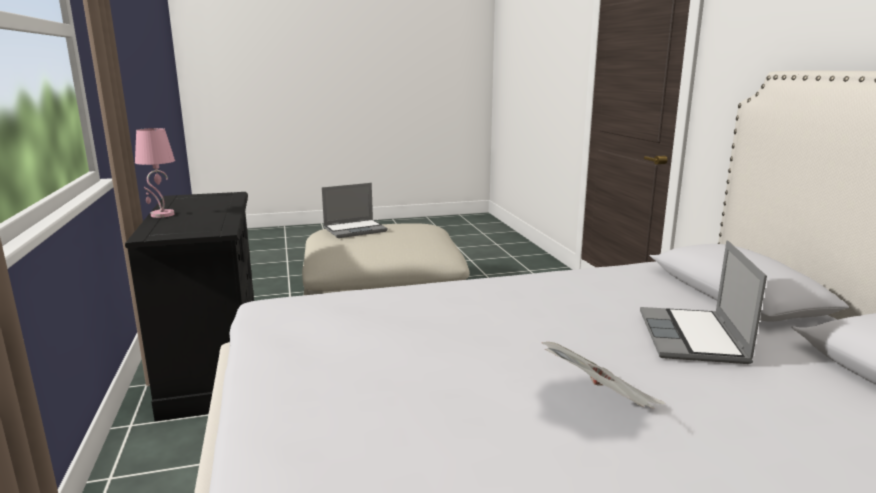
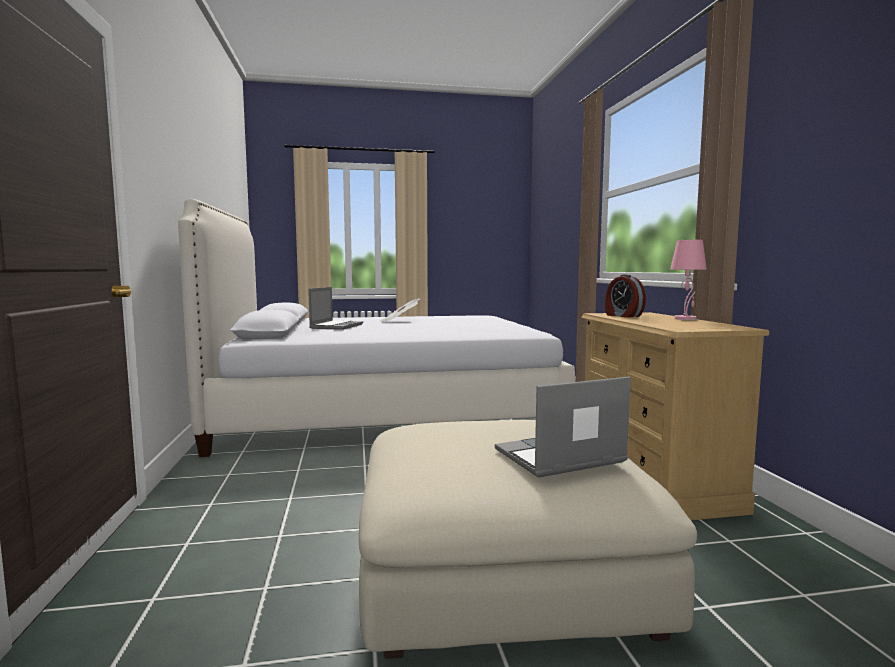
camera: 175 degrees left, 10 degrees down
(209, 223) = (622, 316): none -> alarm clock
(215, 367) = (653, 478): black dresser -> beige dresser

